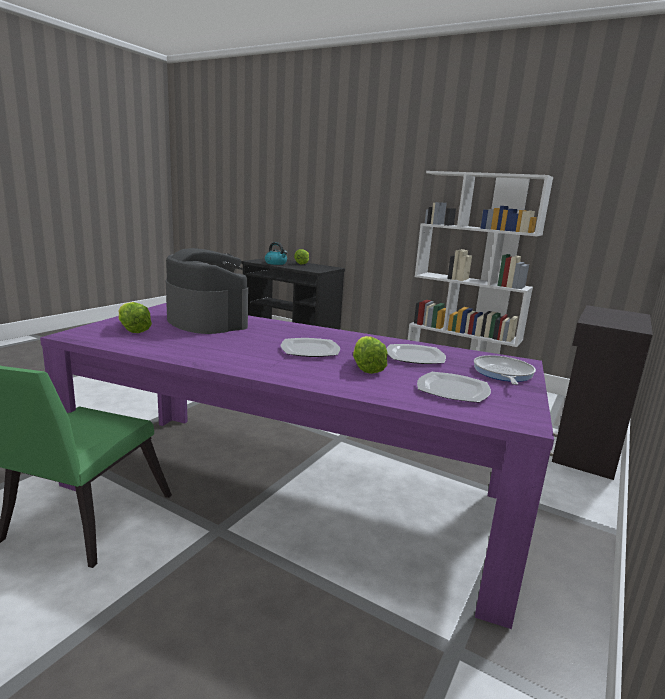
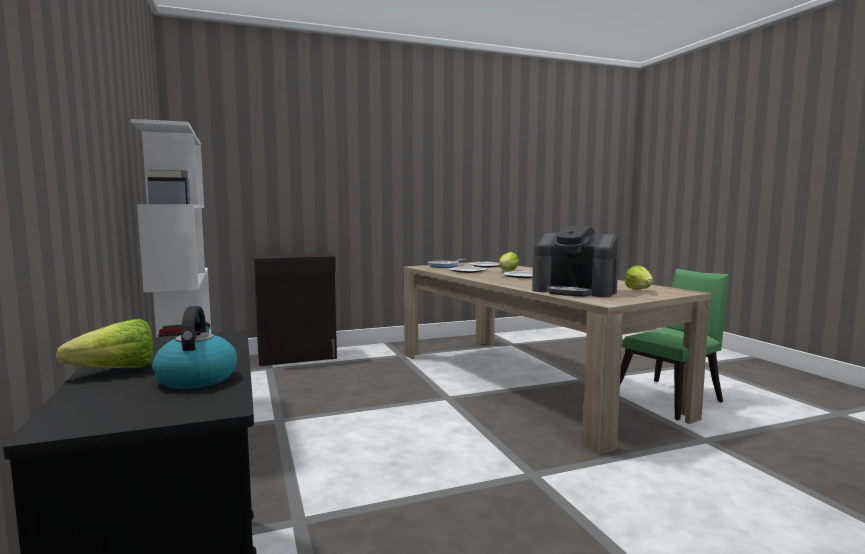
camera: 140 degrees left, 10 degrees down
(206, 321) = (575, 291): coffee machine -> coffee machine turned 60 degrees counterclockwise
(292, 493) = (526, 382): purple dining table -> beige dining table

